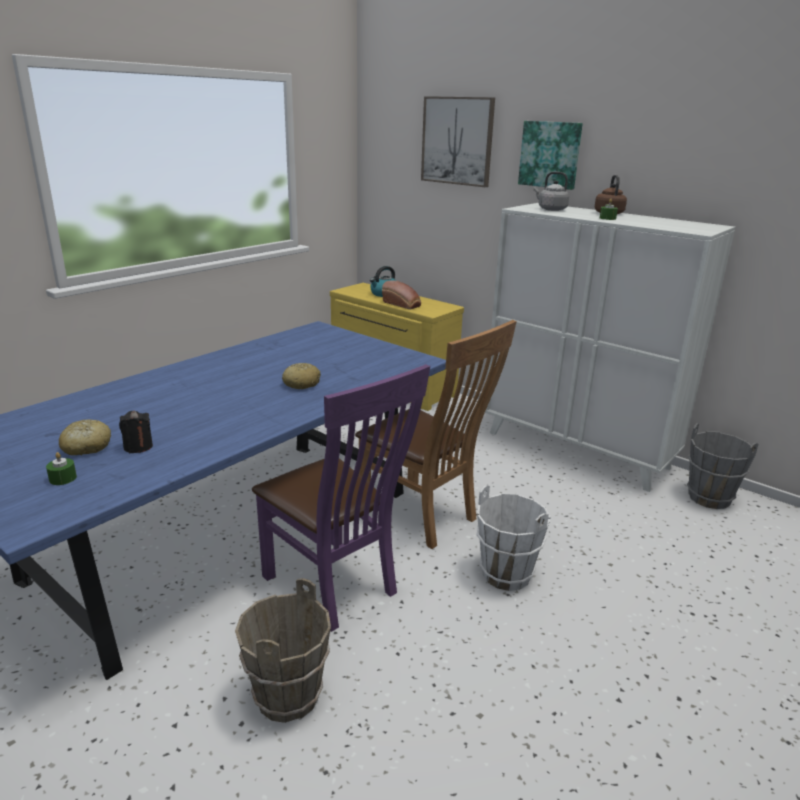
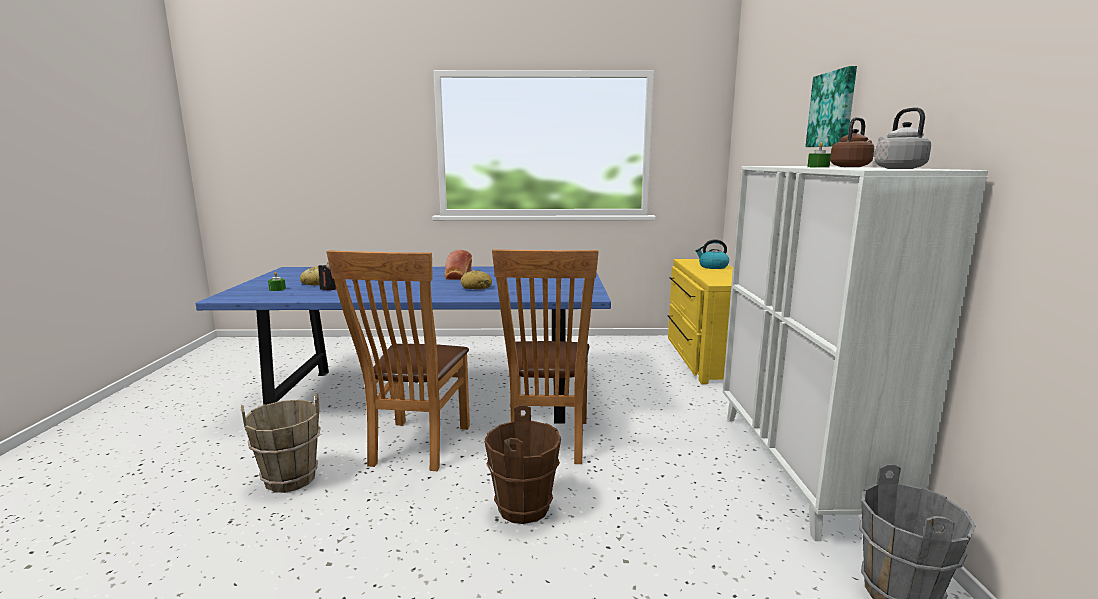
camera: 50 degrees right, 10 degrees down
(336, 587) = (416, 448): purple chair -> brown chair
(402, 304) = (707, 274): bread -> bread (458, 276)
(457, 141) = (778, 112): picture -> none
(506, 574) = (524, 508): white bucket -> brown bucket
(550, 209) = (794, 166): grey kettle -> grey kettle (897, 168)

